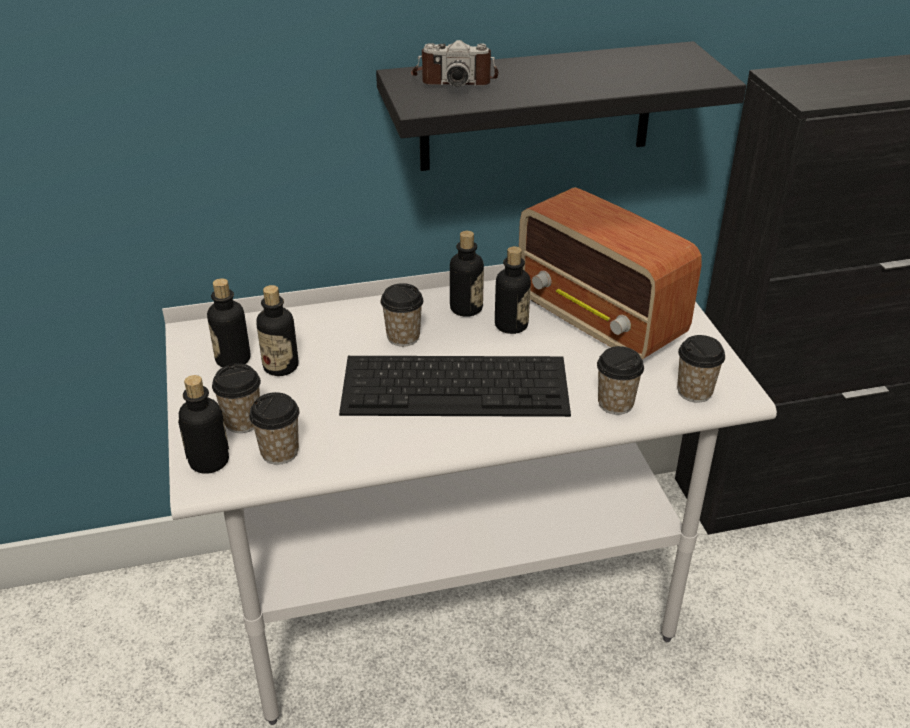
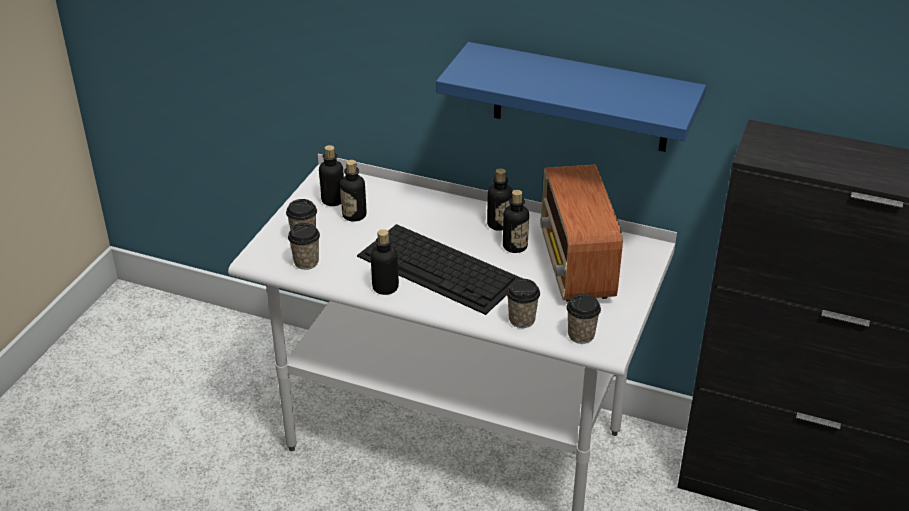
camera: 35 degrees right, 0 degrees up
(209, 461) = (267, 251): bottle -> bottle (385, 287)
(403, 337) = (441, 226): cup -> none
(454, 79) = (503, 63): camera -> none
(537, 107) = (580, 98): black shelf -> blue shelf

